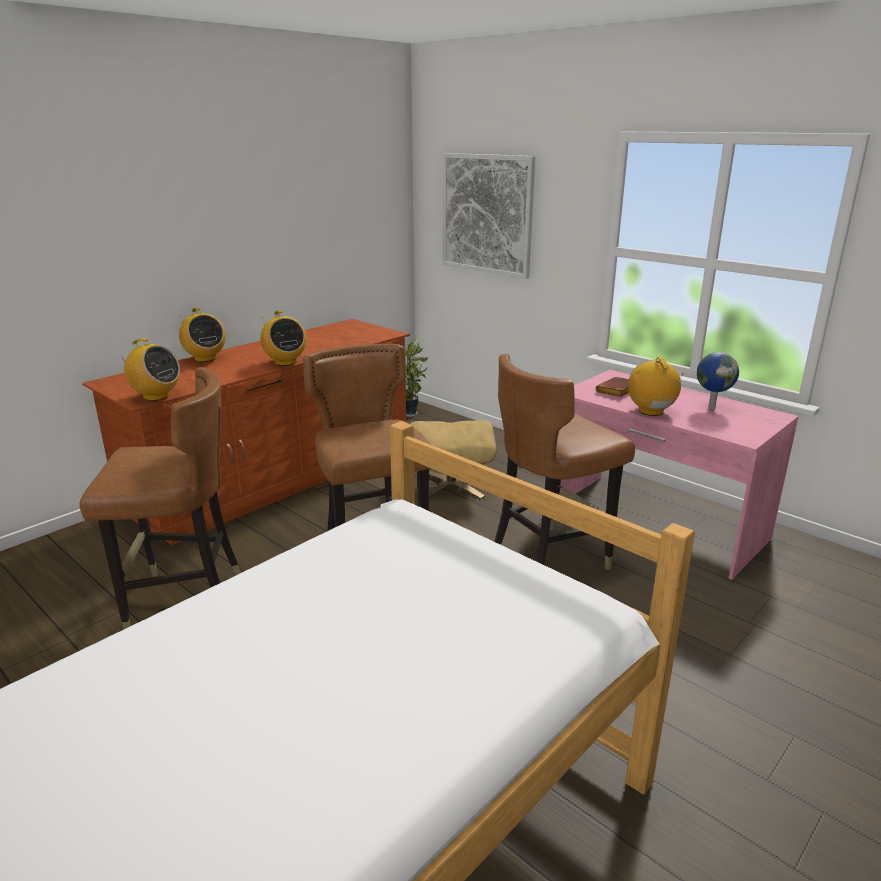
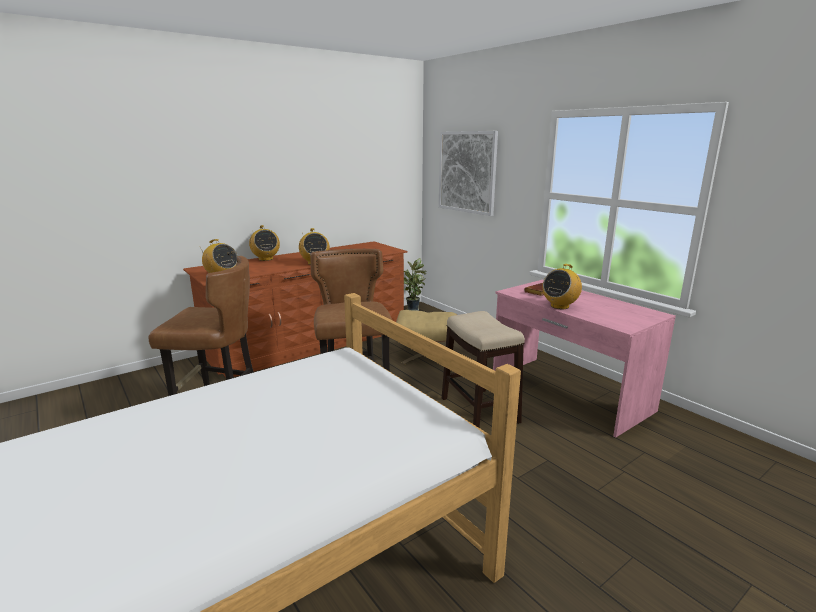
camera: 10 degrees right, 5 degrees down
(549, 558) = (479, 409): brown chair -> stool
(651, 411) = (559, 306): radio -> radio turned 135 degrees counterclockwise
(711, 407) = (607, 306): globe -> none

